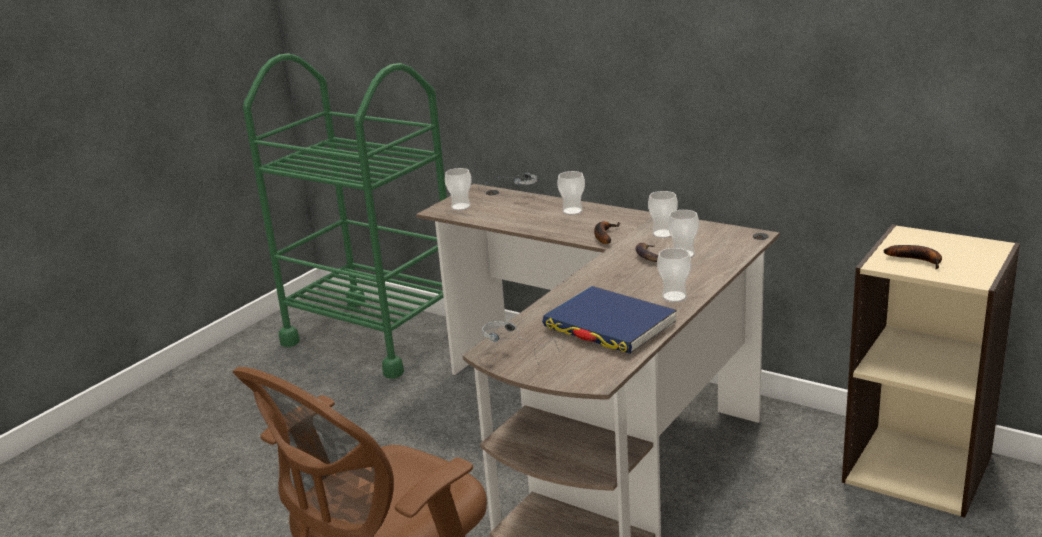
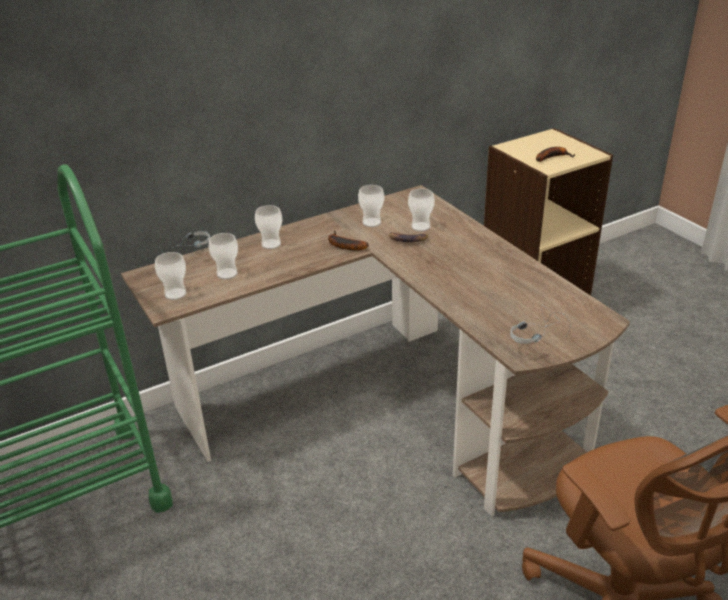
camera: 65 degrees left, 10 degrees up
(609, 325) = (517, 290): blue book -> none
(674, 297) = (492, 251): cup -> cup (227, 274)

